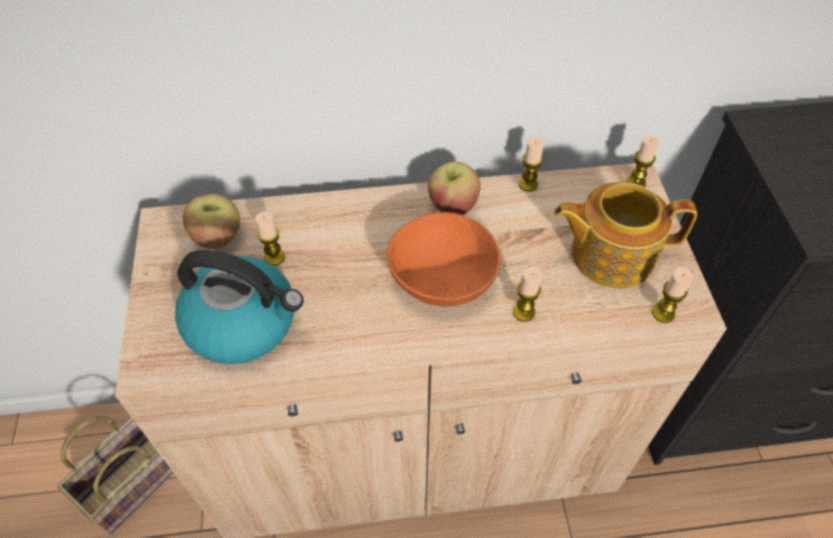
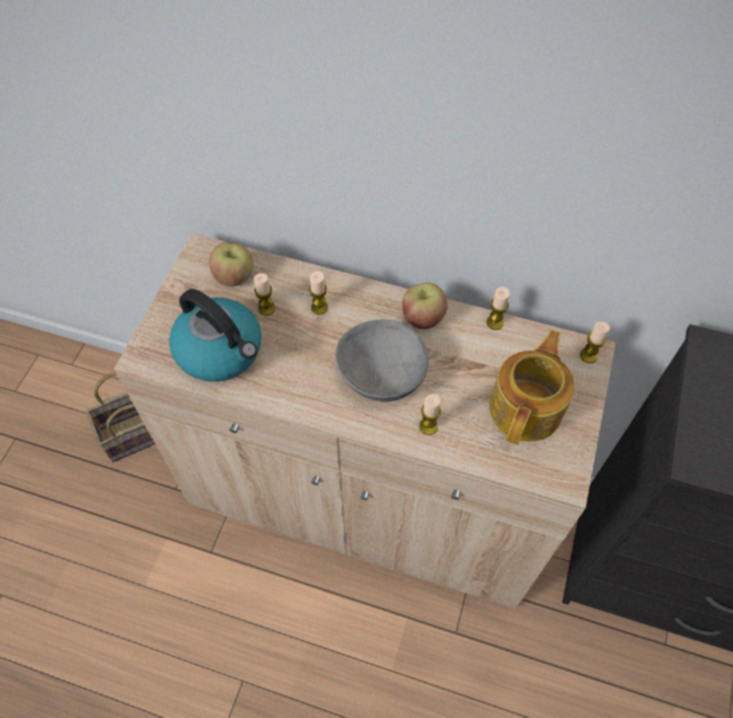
camera: 25 degrees right, 5 degrees up
(443, 279) = (381, 375): orange bowl -> grey bowl
(610, 253) = (527, 407): teapot -> teapot turned 90 degrees clockwise
(663, 313) = (540, 473): candle -> candle (319, 307)

